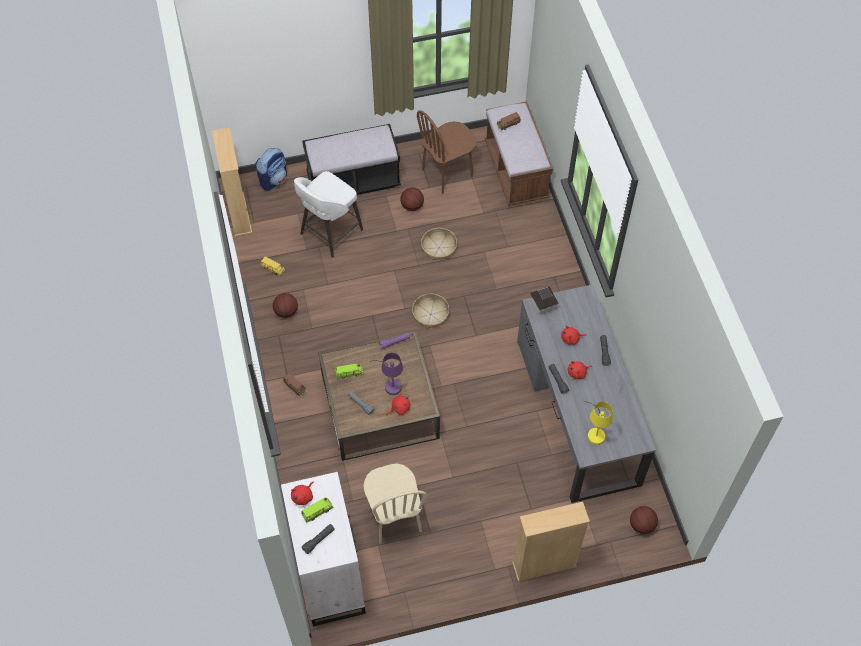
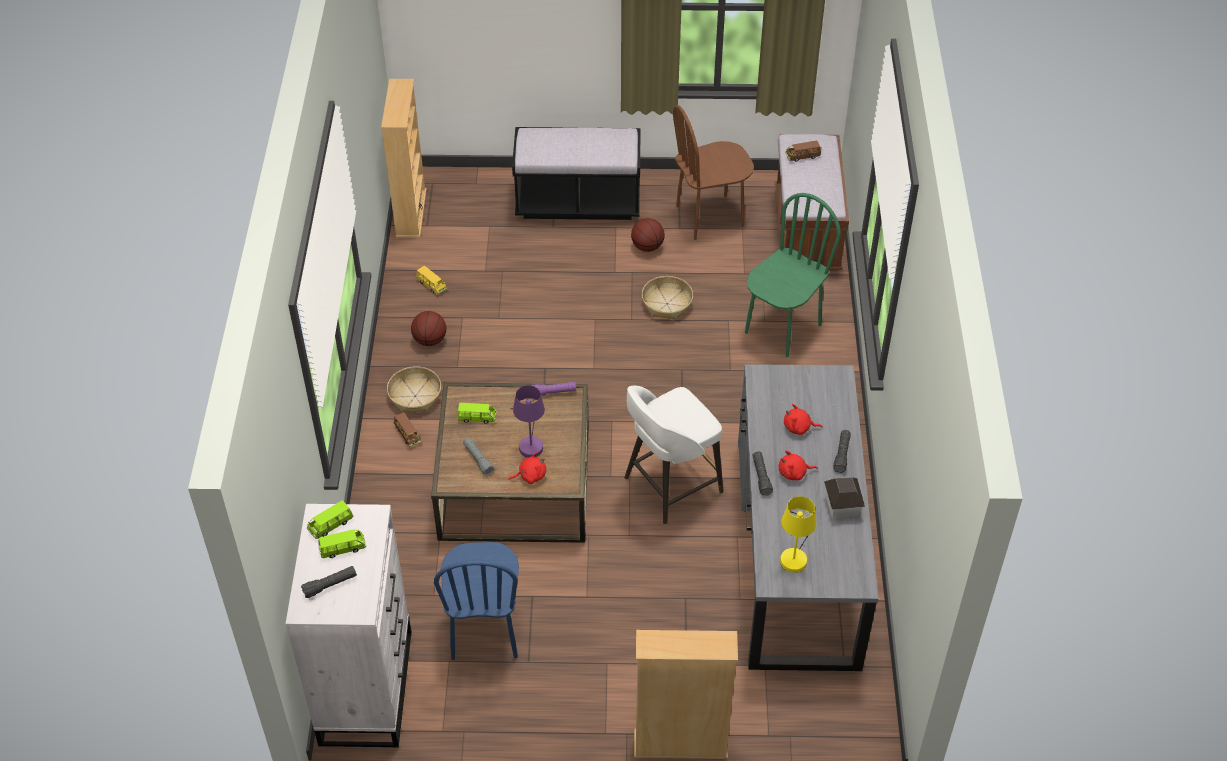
camera: 15 degrees right, 10 degrees down
(273, 179) = (472, 181): backpack -> none
(303, 496) = (330, 525): red plush toy -> green toy car
(330, 233) = (524, 257): white stool -> white stool (670, 486)
(394, 517) = (484, 630): beige chair -> blue chair
(430, 314) = (626, 383): basket -> basket (415, 396)
(521, 249) = (782, 328): none -> green chair
(543, 305) = (772, 377): toy house -> toy house (842, 506)
(641, 525) = (845, 724): basketball -> none

